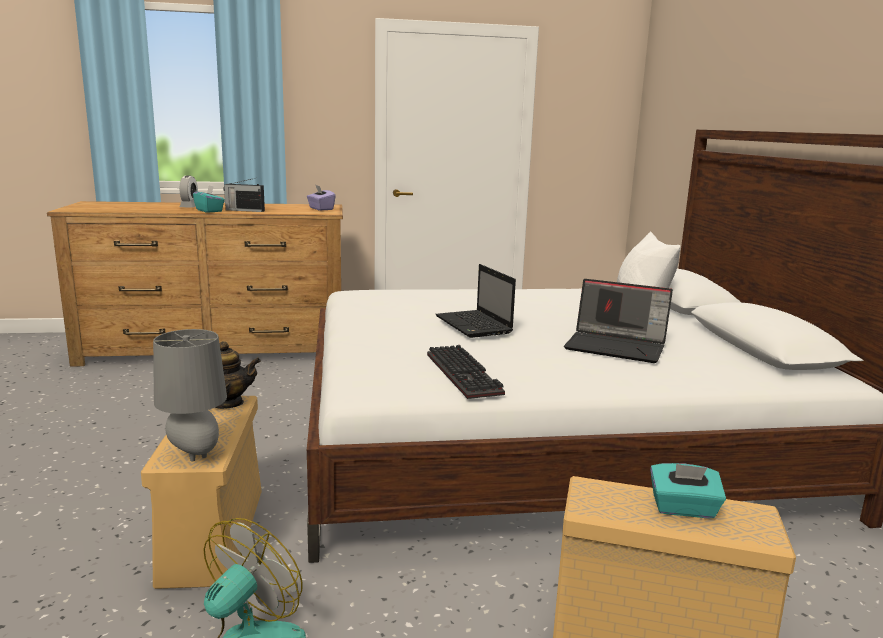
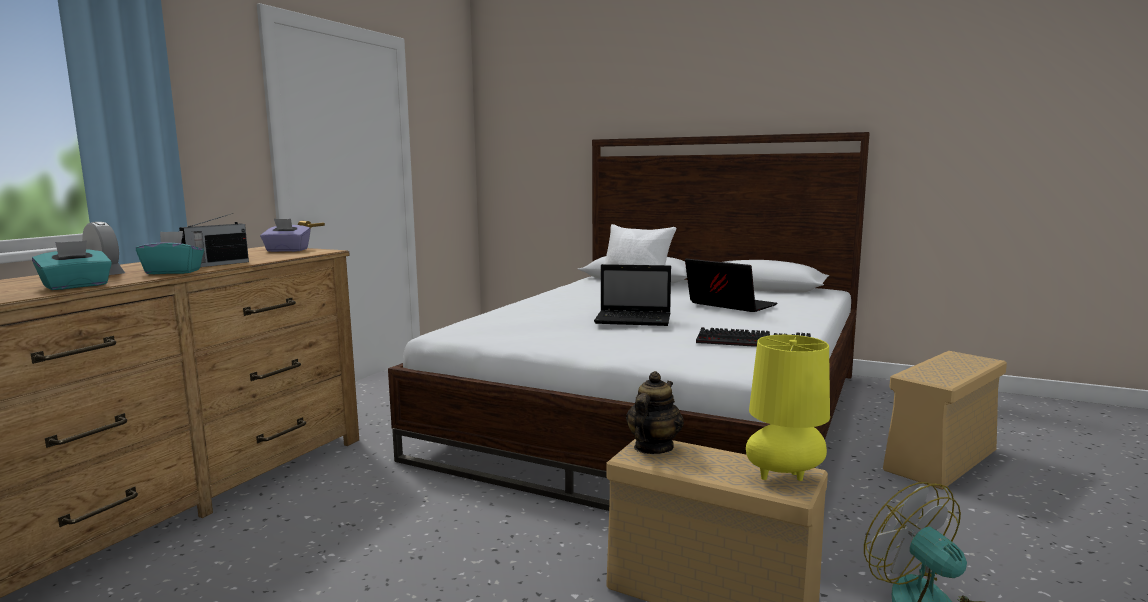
camera: 55 degrees left, 5 degrees down
(195, 454) = (785, 477): grey table lamp -> yellow table lamp
(617, 346) = (728, 305): laptop -> laptop turned 105 degrees counterclockwise
(683, 509) = (948, 365): turquoise tissue box -> turquoise tissue box (76, 286)

